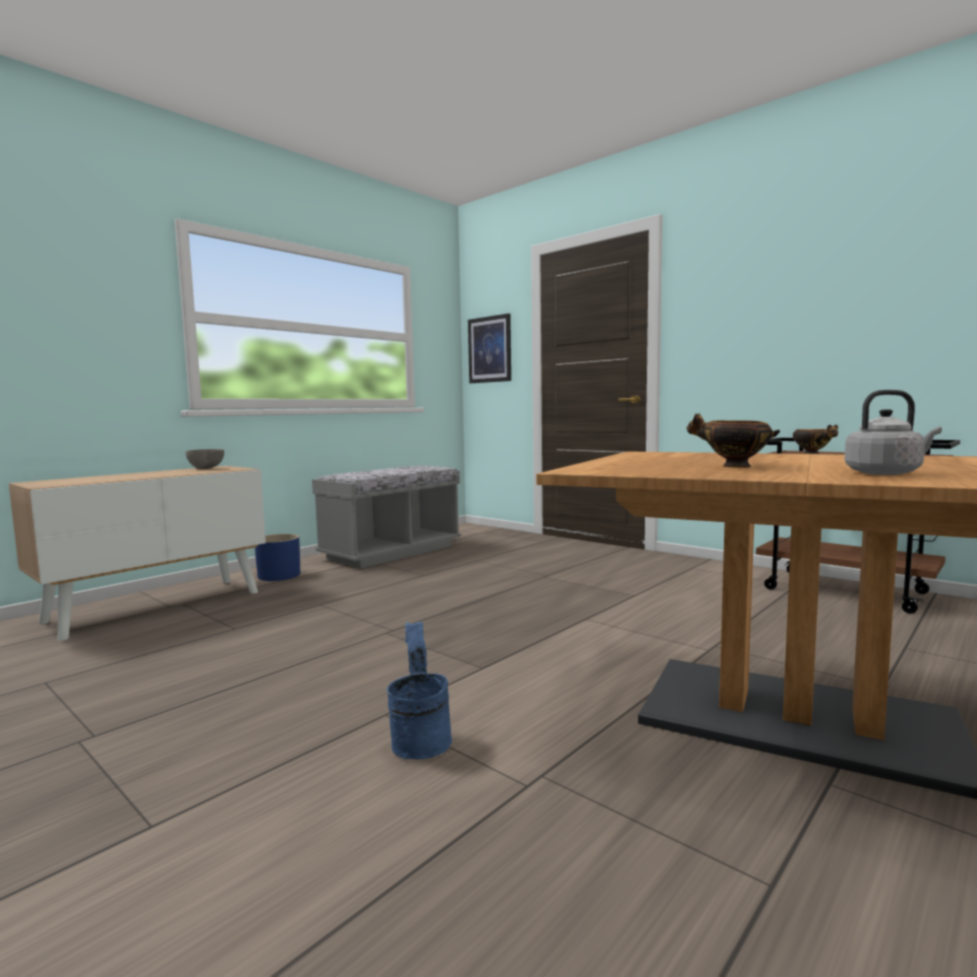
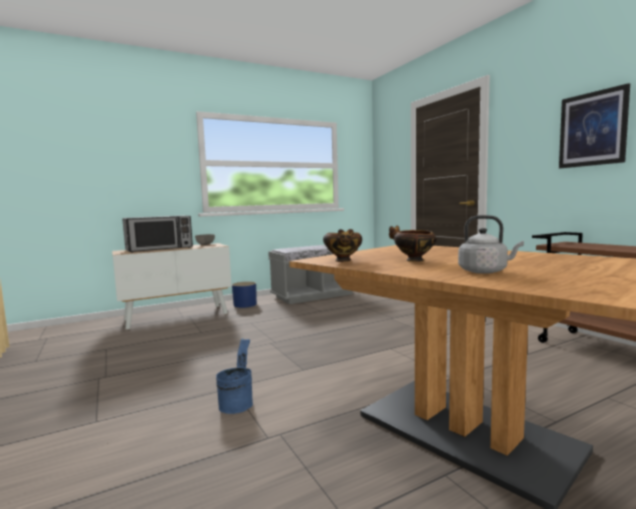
camera: 20 degrees right, 0 degrees up
(121, 477) = (160, 249): none -> microwave
(490, 349) = (387, 170): picture -> picture (592, 129)
(813, 454) = (576, 246): bowl -> bowl (343, 261)

